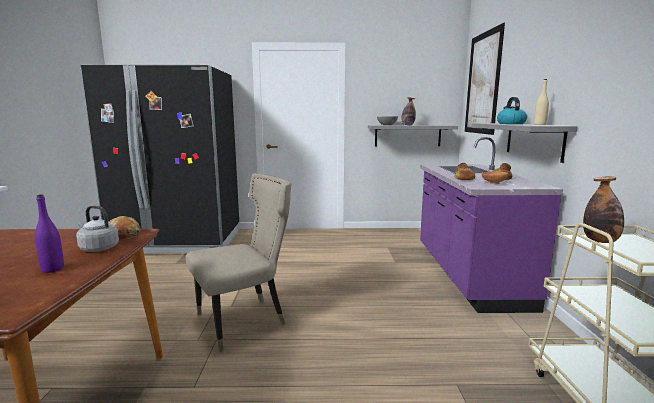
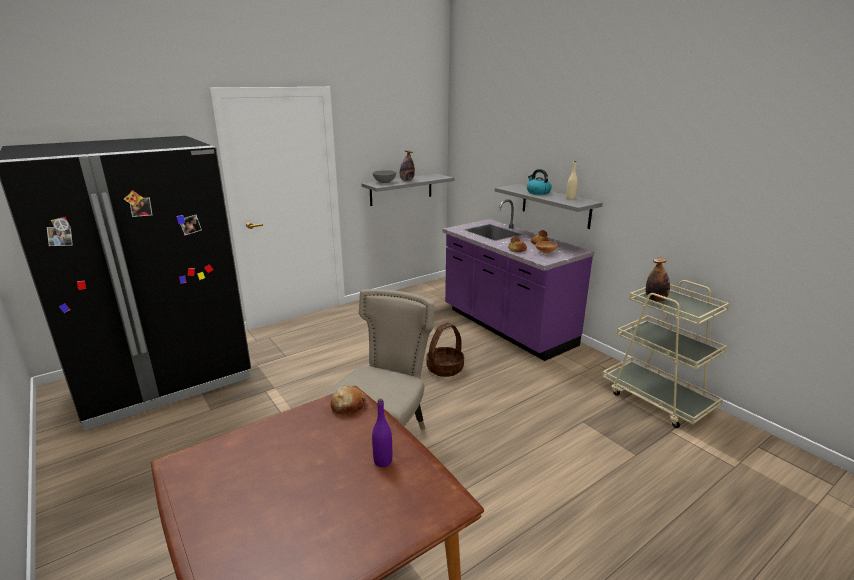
camera: 35 degrees left, 10 degrees up
(98, 248) = (363, 427): grey kettle -> none
(364, 288) = (445, 368): none -> basket
(482, 83) = (480, 137): picture -> none

